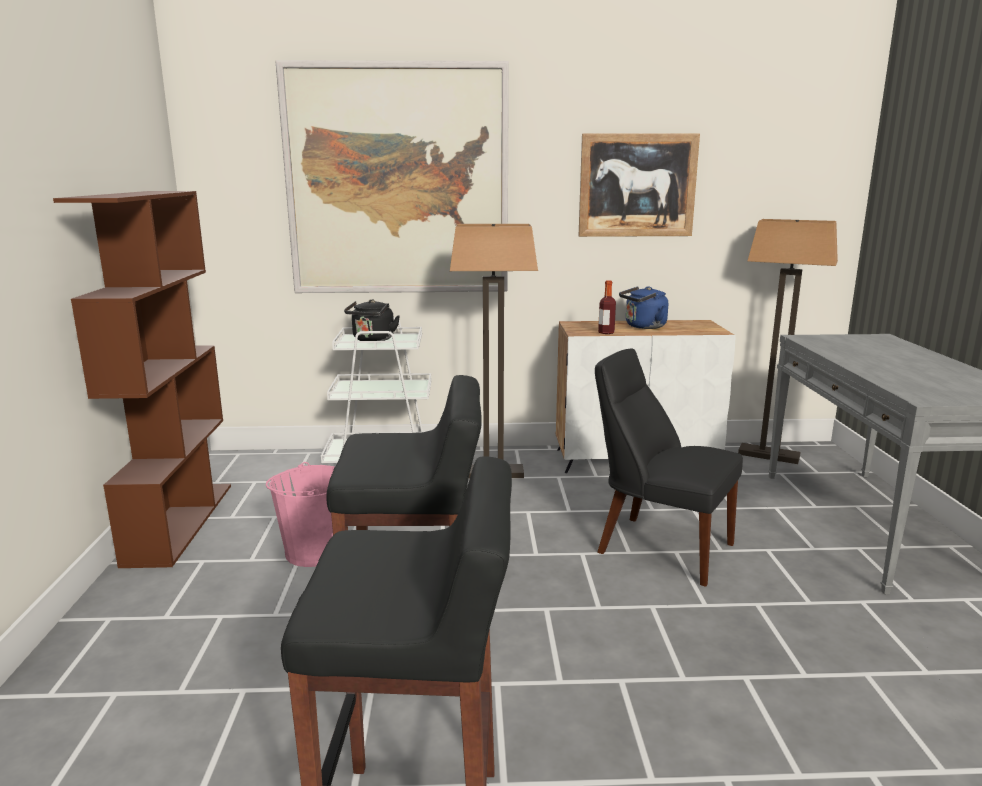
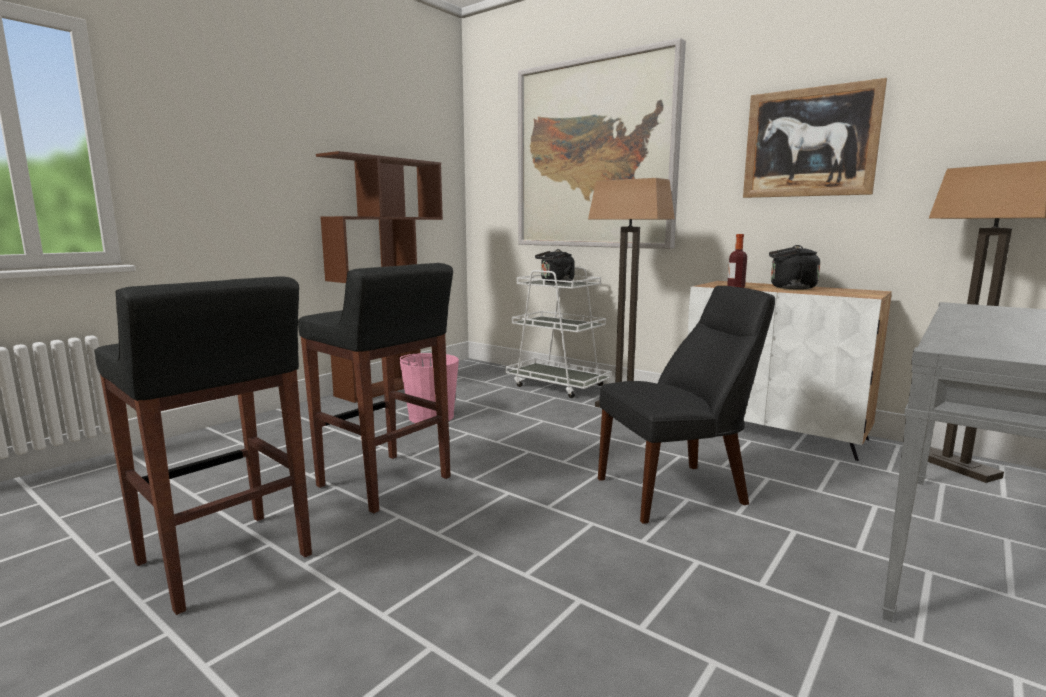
camera: 40 degrees right, 5 degrees down
(643, 326) = (789, 288): blue kettle -> black kettle
(659, 547) = (677, 491): black chair -> black chair turned 90 degrees clockwise

